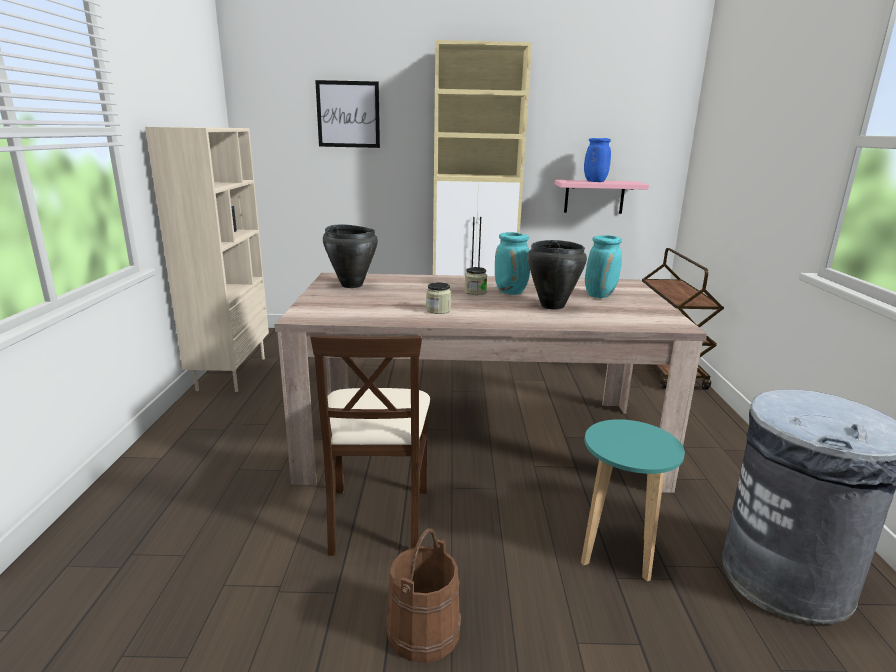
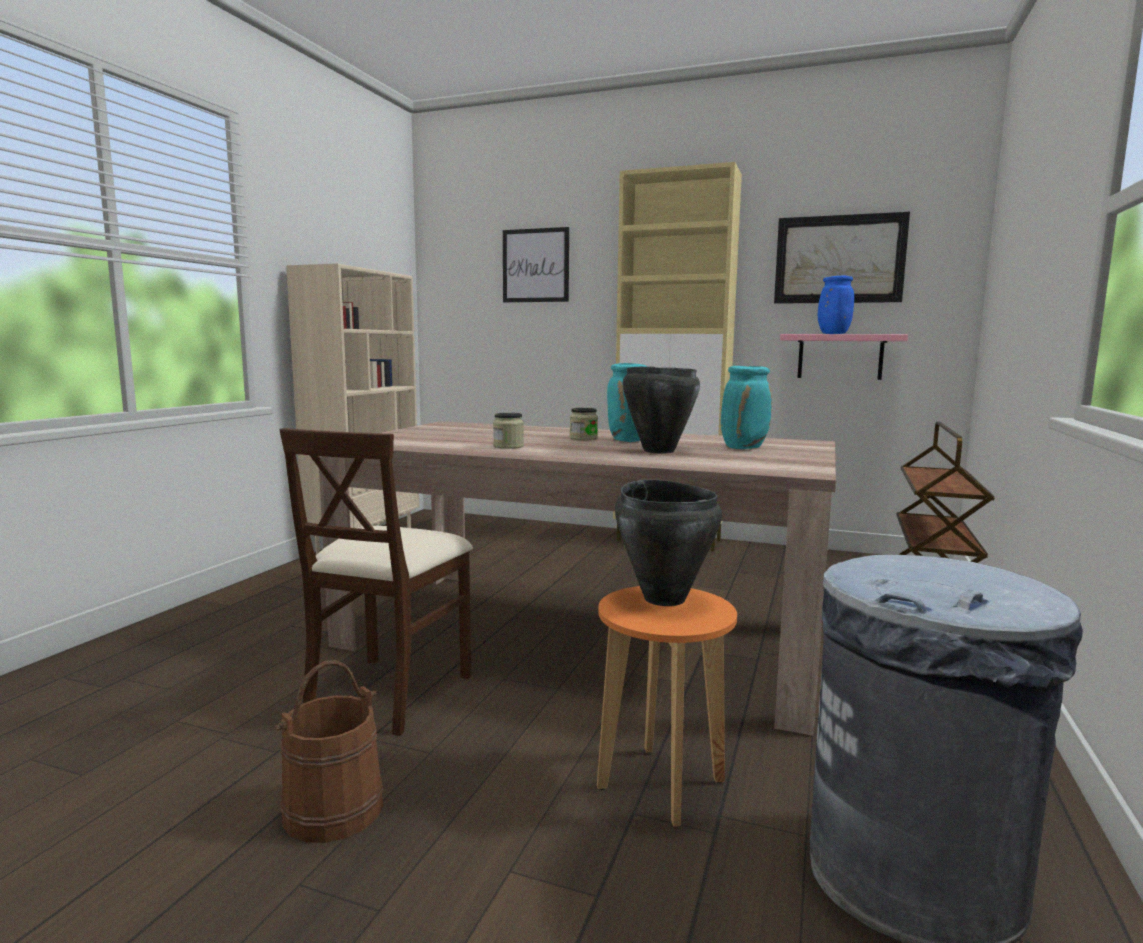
camera: 20 degrees right, 10 degrees down
(352, 285) = (452, 428): black cooking pot -> black cooking pot (664, 598)
(596, 122) = (839, 259): none -> picture
(617, 552) = (661, 785): turquoise stool -> orange stool

